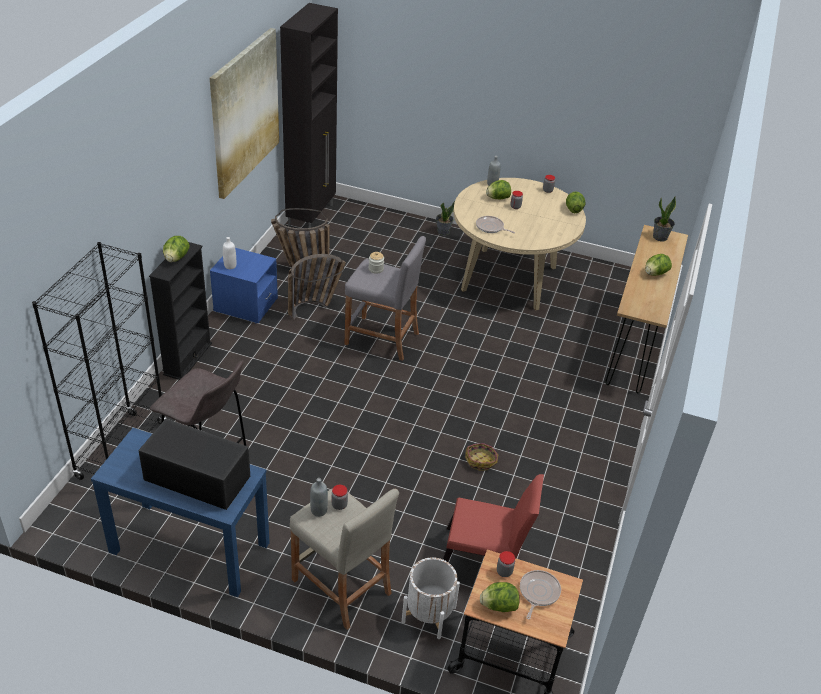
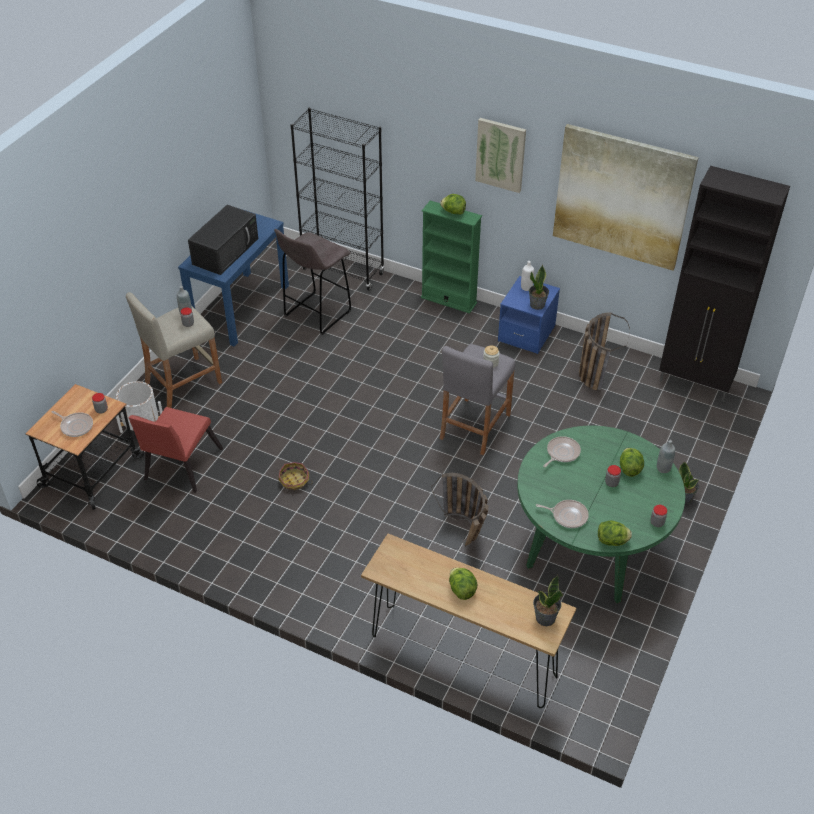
camera: 100 degrees right, 5 degrees up
(178, 161) = (500, 154): none -> picture
(187, 359) = (448, 300): black bookcase -> green bookcase
(258, 260) = (537, 305): none -> potted plant
(314, 307) = (524, 380): basket -> basket (465, 535)
(498, 606) = (73, 402): lettuce -> none
(509, 278) = (588, 549): beige dining table -> green dining table
(556, 227) = (567, 515): none -> frying pan

